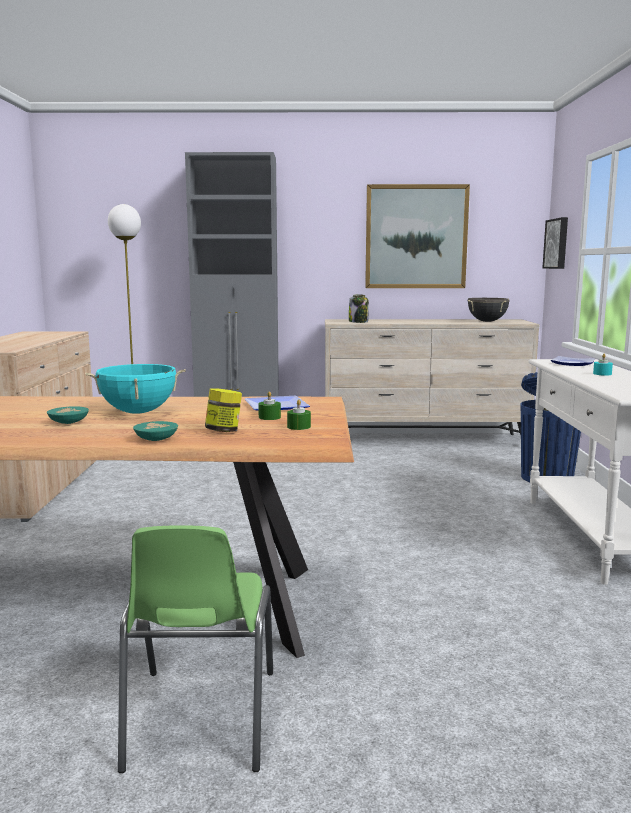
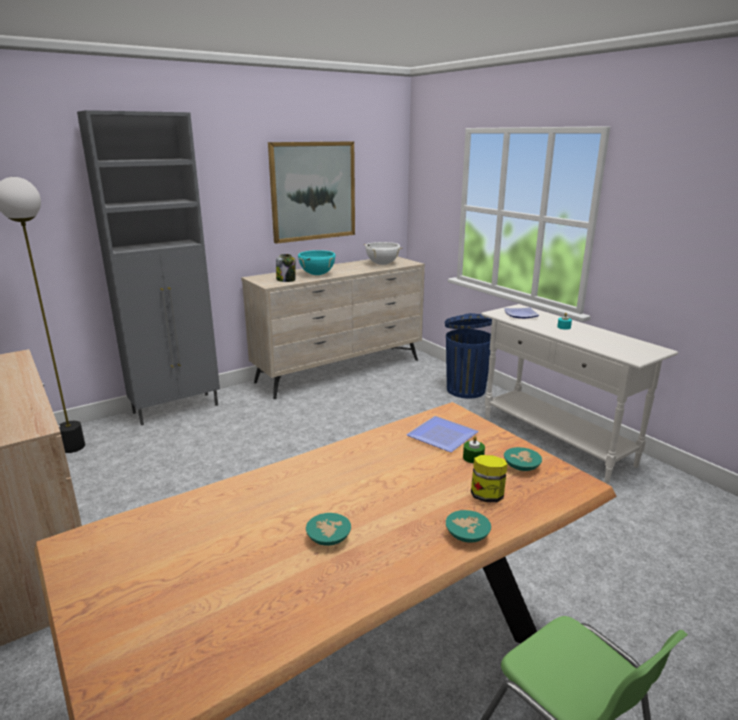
camera: 35 degrees left, 10 degrees up
(138, 412) = (354, 490): turquoise cooking pot -> turquoise cooking pot (317, 274)
(299, 427) = (522, 466): green candle -> turquoise bowl
(487, 321) = (382, 264): black cooking pot -> white cooking pot
(557, 243) = (426, 194): picture -> none

